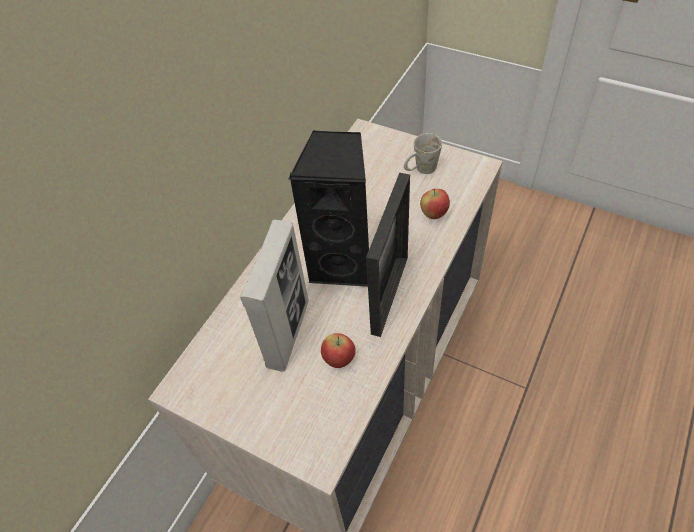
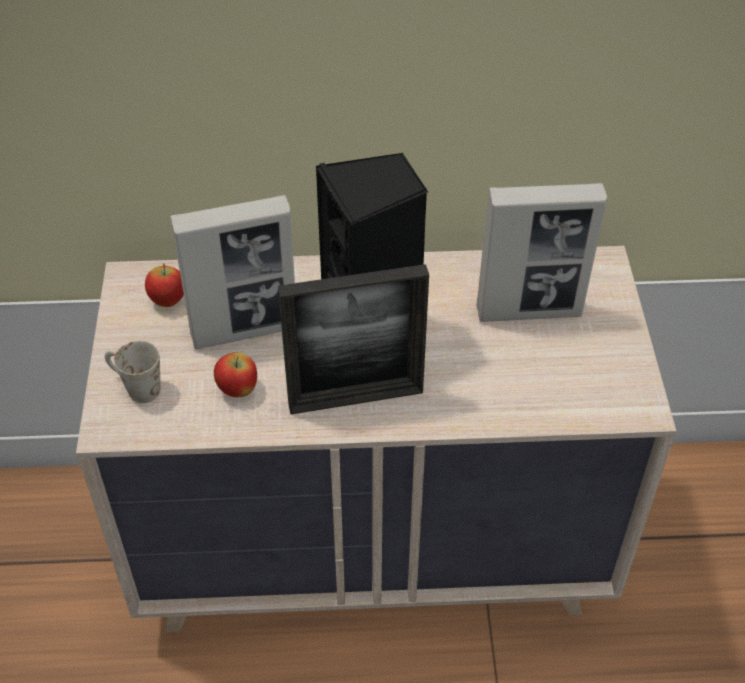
camera: 55 degrees right, 5 degrees down
(378, 180) = (529, 312): none -> picture frame
(420, 170) = (582, 347): white mug -> white mug (135, 387)
(434, 214) = (515, 391): apple -> apple (168, 301)

